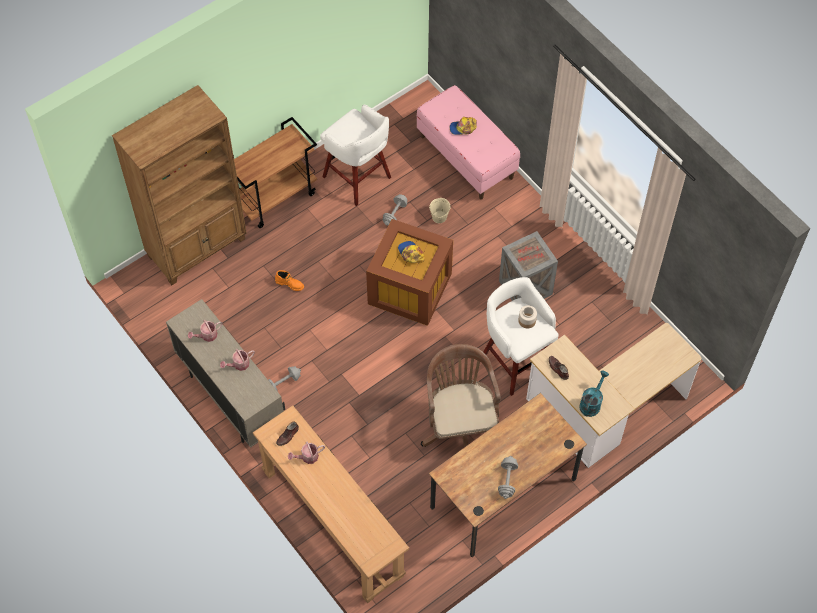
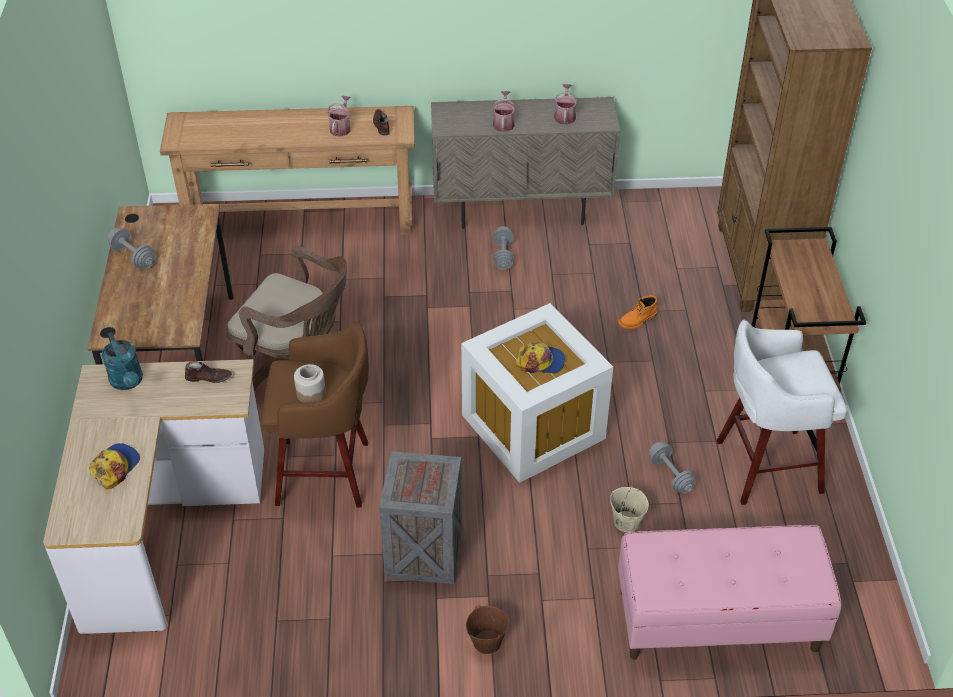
camera: 125 degrees right, 15 degrees down
(408, 289) = (533, 425): brown storage box -> white storage box
(463, 128) = (735, 560): cap -> cap (115, 467)
(515, 361) = (326, 474): white stool -> brown stool
(550, 234) = (486, 642): none -> brown bucket

